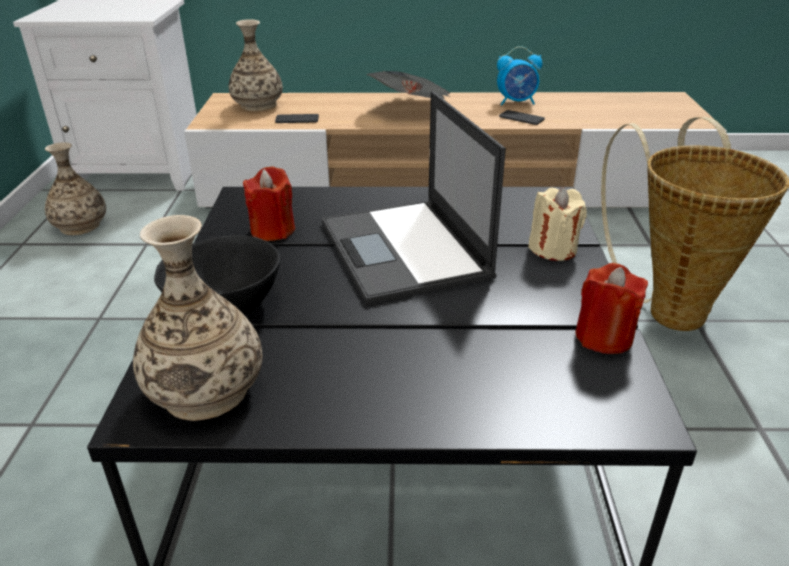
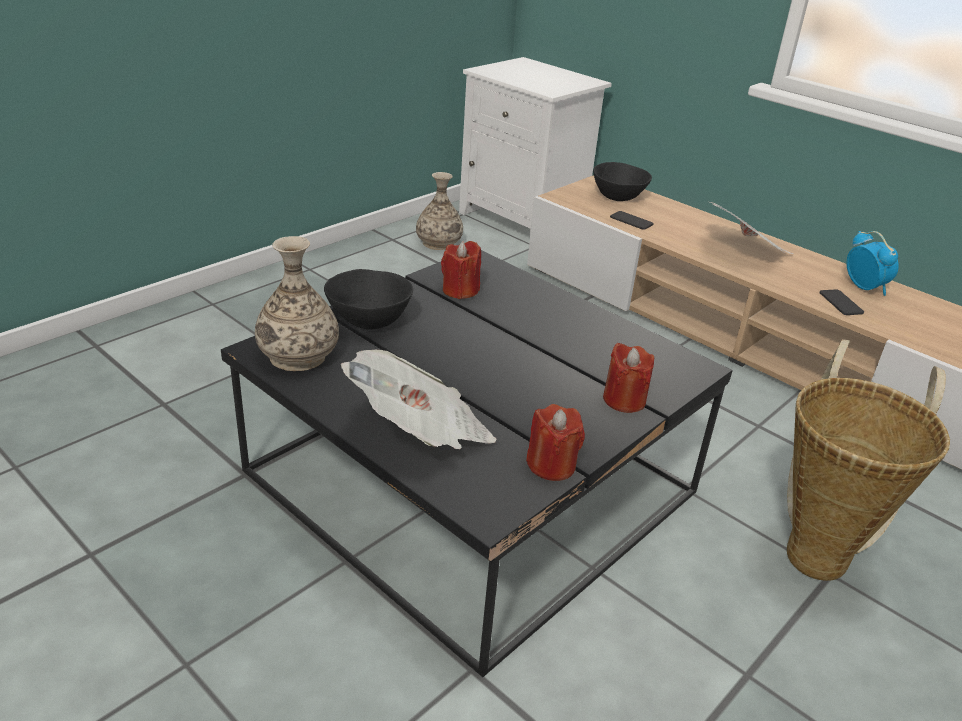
camera: 40 degrees right, 0 degrees up
(258, 105) = (618, 197): vase -> black bowl
(405, 250) = (519, 345): laptop -> none
(462, 385) = (421, 433): none -> newspaper
(517, 102) = (864, 287): alarm clock -> alarm clock turned 150 degrees counterclockwise
(553, 249) = (624, 400): beige candle -> red candle

